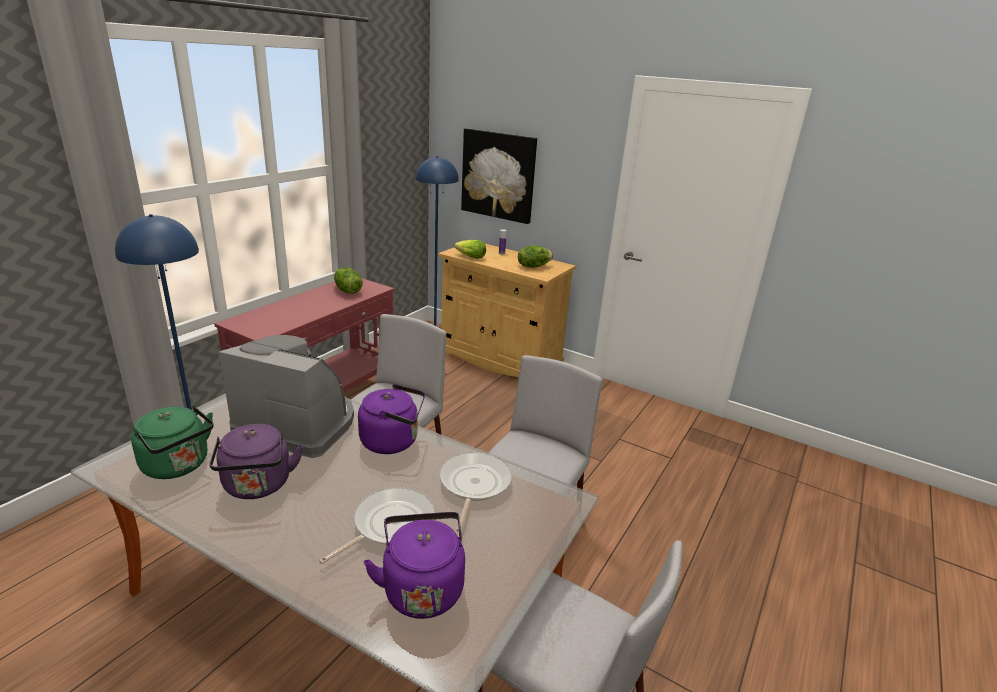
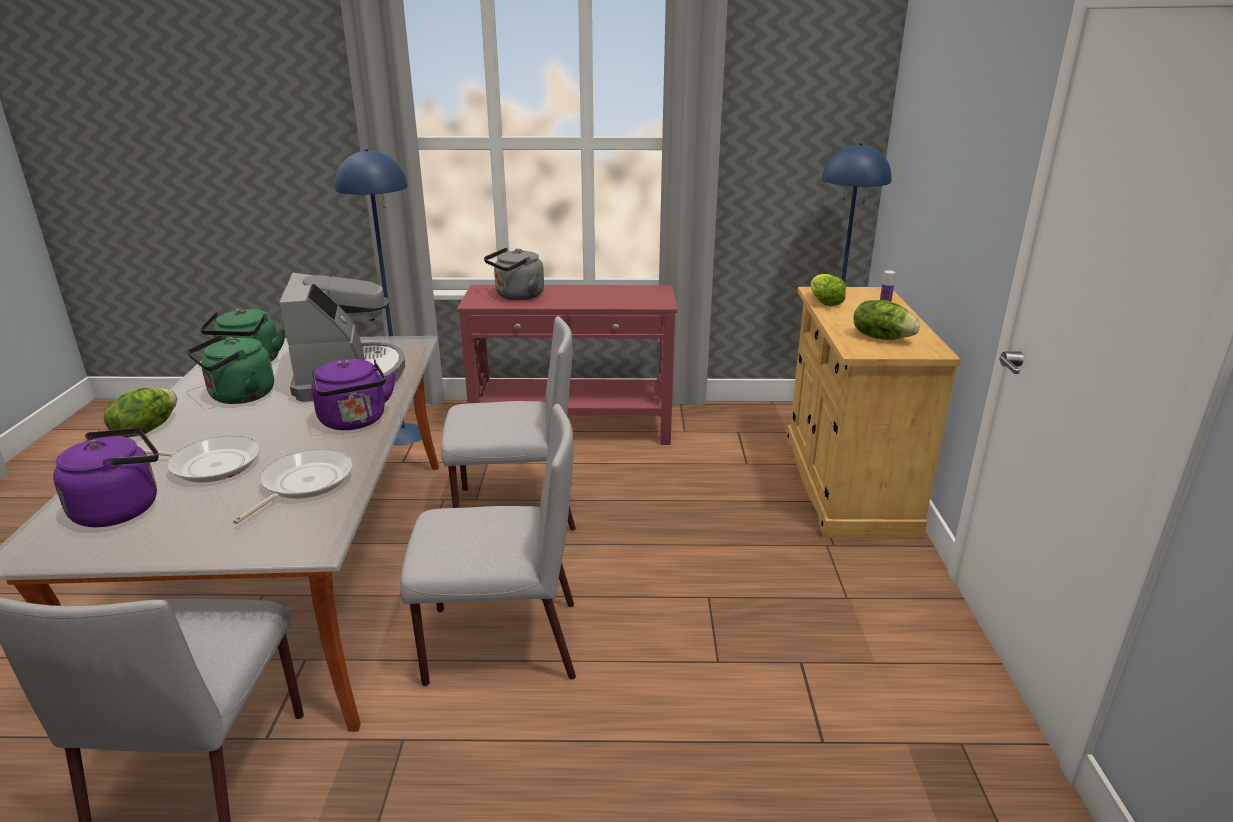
camera: 60 degrees right, 0 degrees up
(258, 486) = (239, 397): purple kettle -> green kettle
(278, 317) = (517, 296): none -> grey kettle
(347, 291) = (626, 296): lettuce -> lettuce (146, 429)
(473, 485) = (303, 483): frying pan -> frying pan turned 45 degrees counterclockwise
(498, 175) = (927, 182): picture -> none

